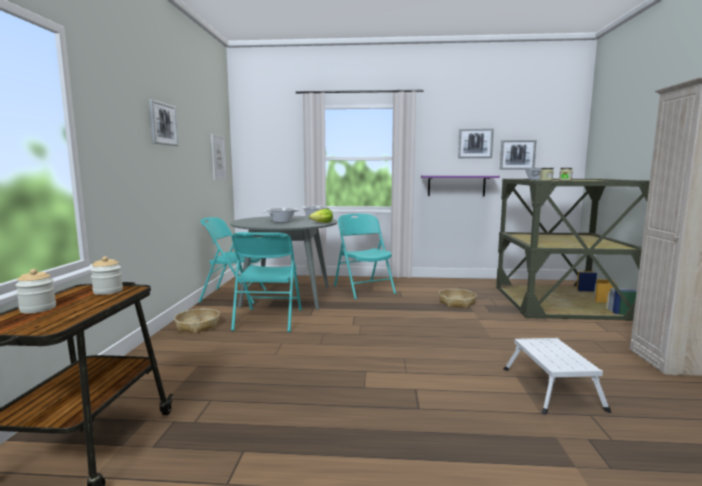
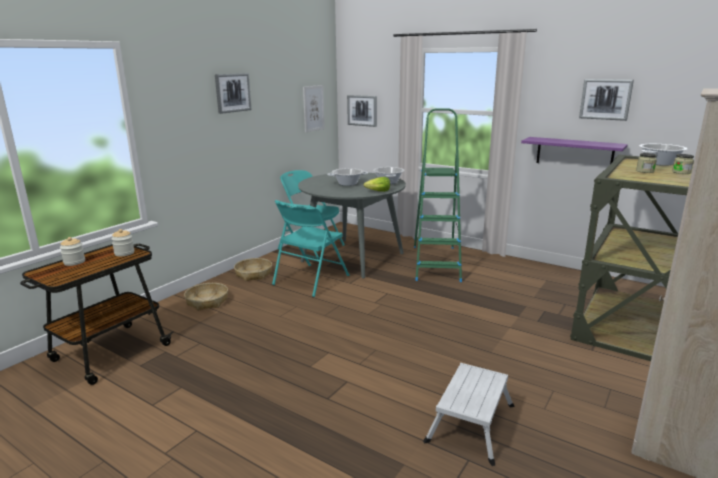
camera: 30 degrees right, 10 degrees up
(364, 289) = (436, 263): turquoise chair -> green step ladder
(457, 303) = (514, 301): basket -> basket (207, 301)
(517, 154) = (667, 118): picture -> picture (362, 110)

